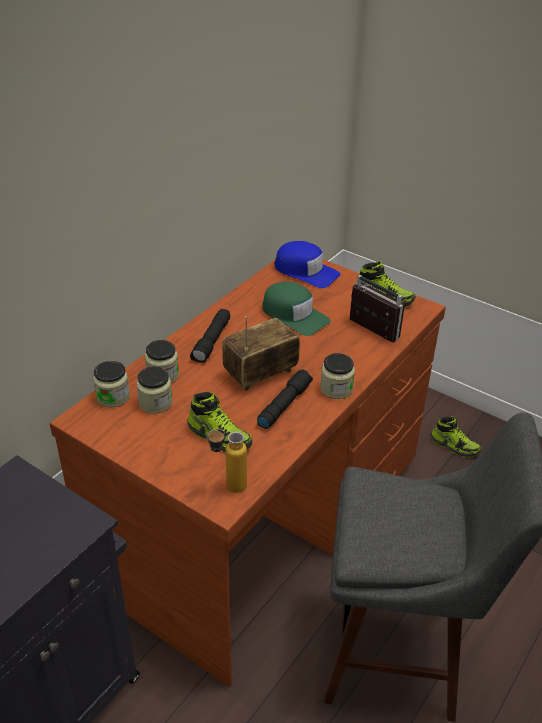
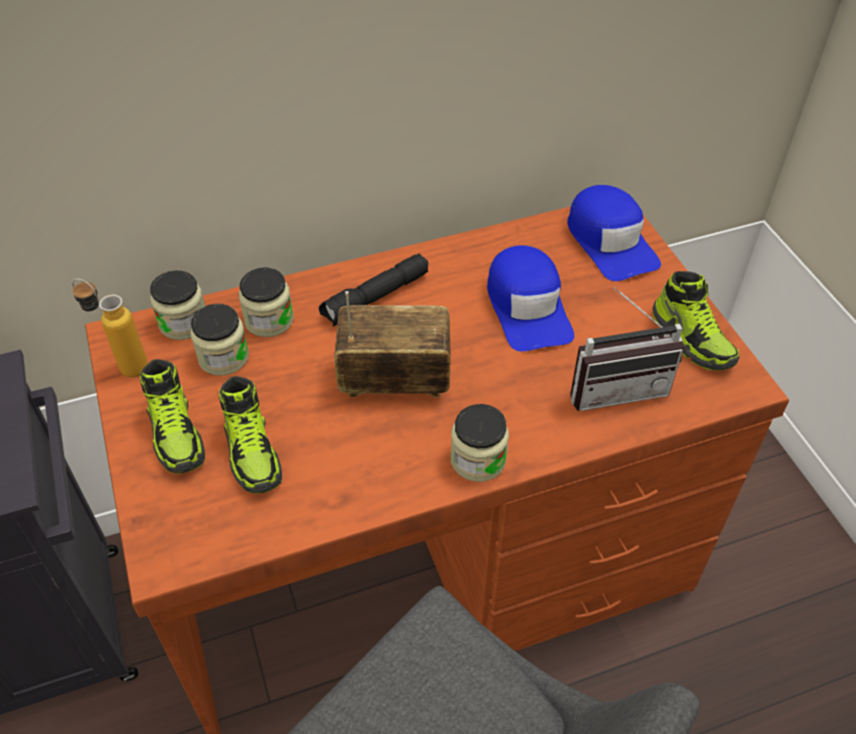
camera: 35 degrees right, 10 degrees up
(228, 487) = (191, 537): bottle -> bottle (124, 365)
(284, 404) = (381, 446): black flashlight -> none
(294, 315) = (527, 307): green cap -> blue cap
(369, 332) = (616, 387): radio -> radio turned 90 degrees clockwise
(454, 446) = (782, 601): shoe -> shoe (176, 433)

